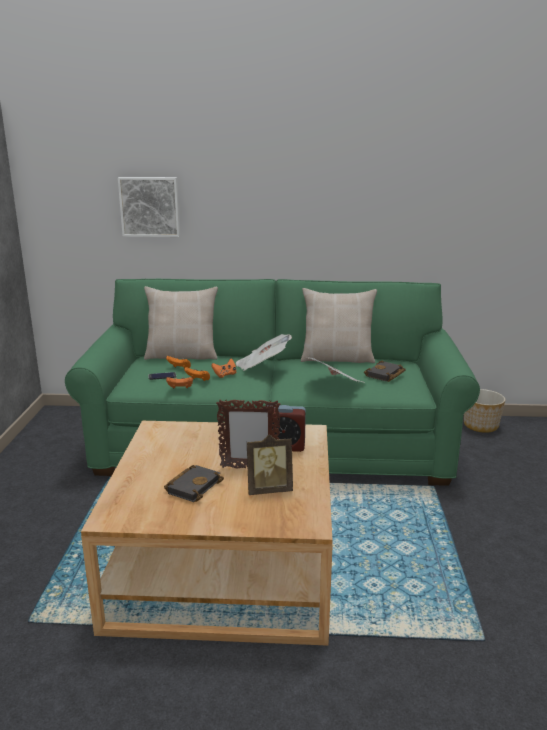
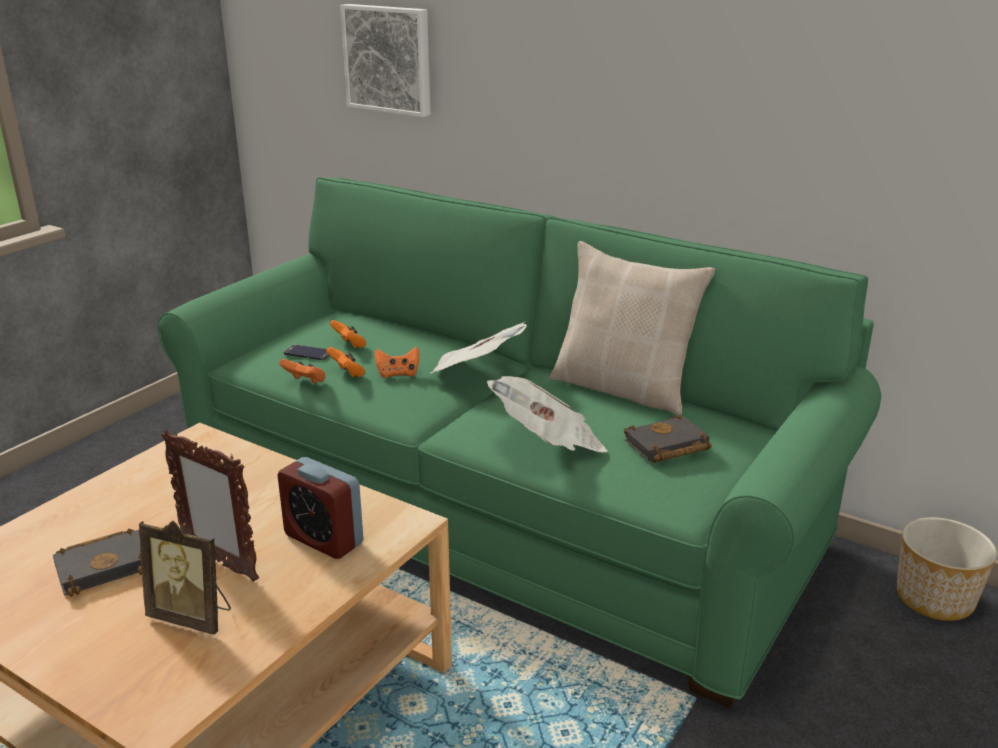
camera: 30 degrees right, 5 degrees up
(182, 355) = (385, 323): beige pillow -> none

